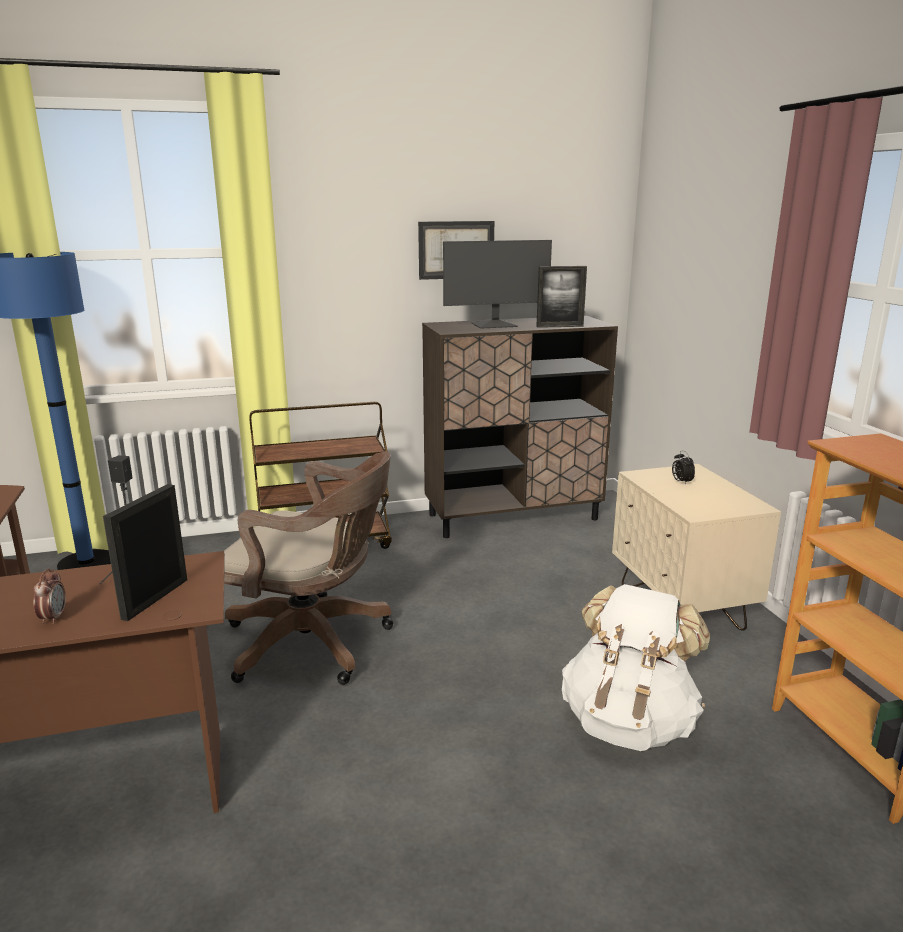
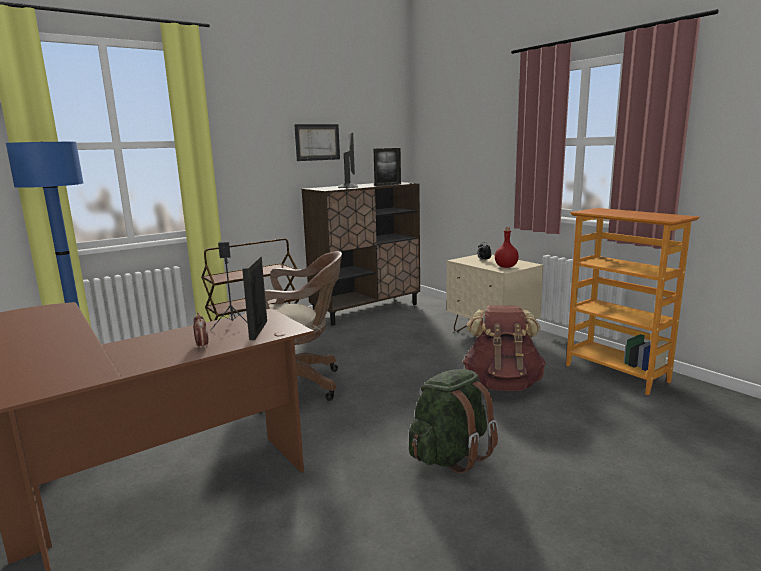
camera: 20 degrees left, 5 degrees down
(443, 852) = (450, 455): none -> green backpack
(494, 325) = (348, 186): monitor -> monitor turned 60 degrees counterclockwise
(629, 722) = (502, 384): white backpack -> brown backpack
(706, 506) = (506, 267): none -> red bottle

